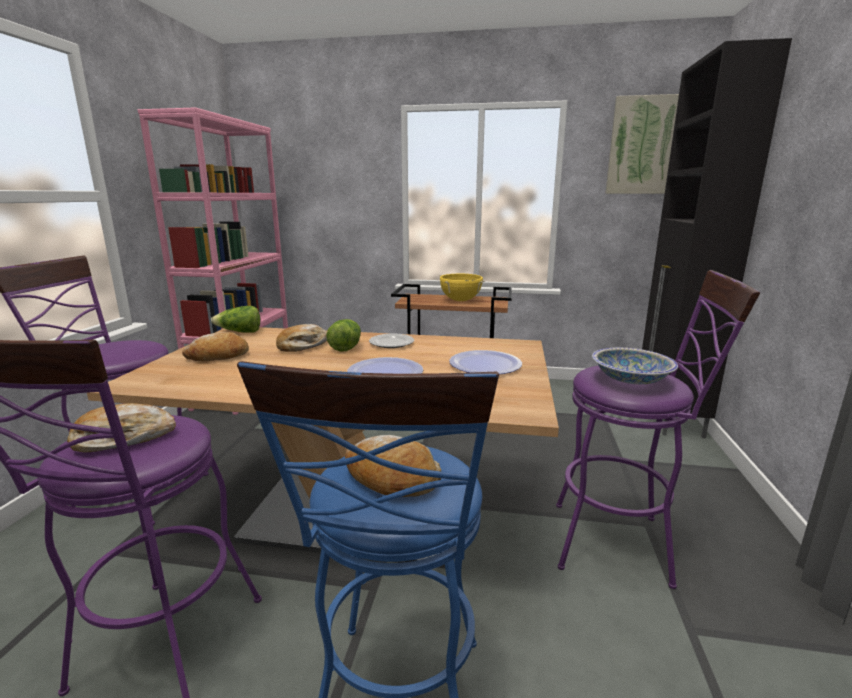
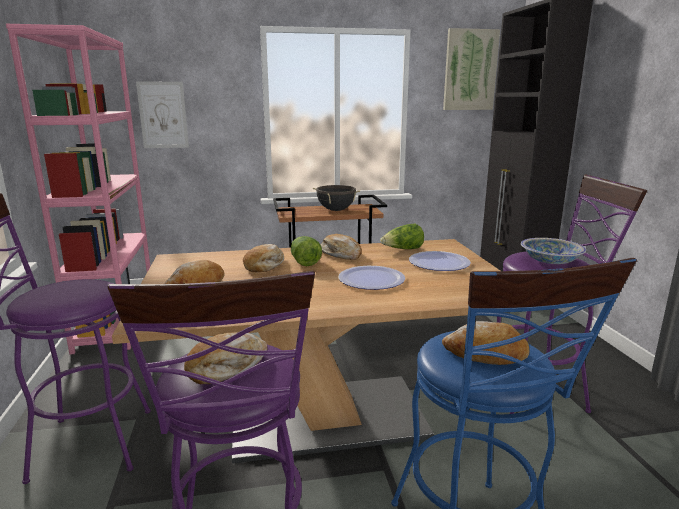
camera: 20 degrees left, 0 degrees up
(239, 332) = (180, 260): lettuce -> lettuce (403, 250)
(308, 197) = (163, 115): none -> picture
(392, 343) = (341, 254): plate -> bread
(460, 300) = (336, 210): yellow cooking pot -> black cooking pot

